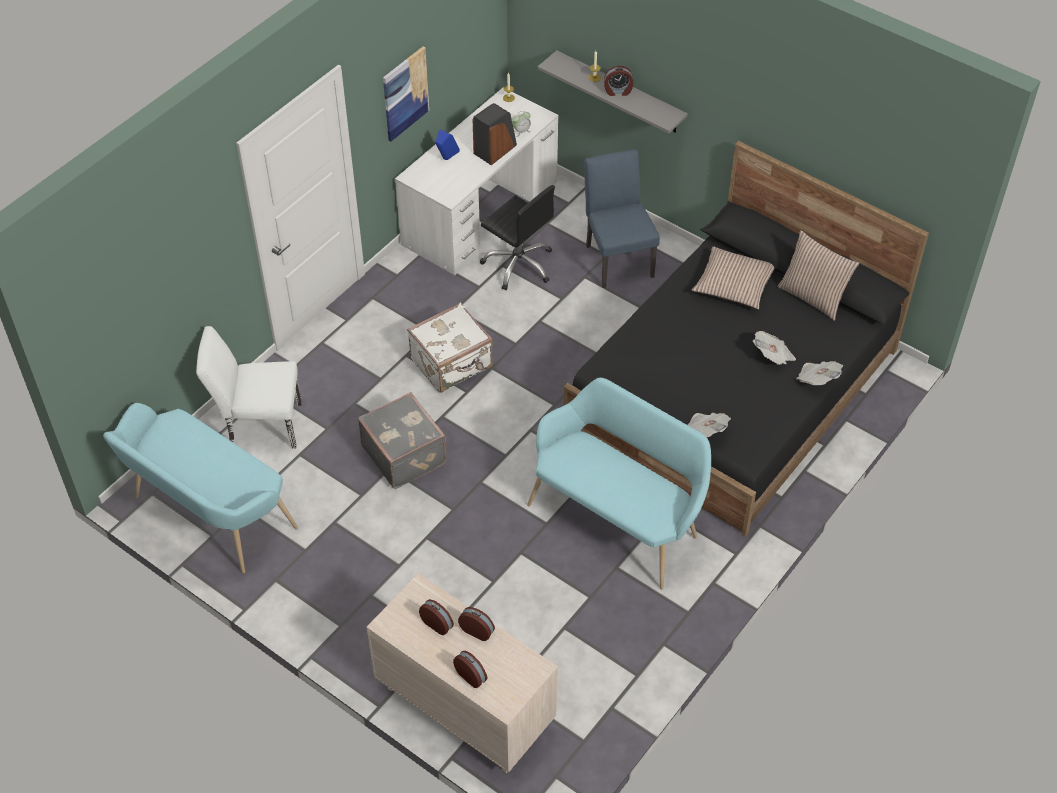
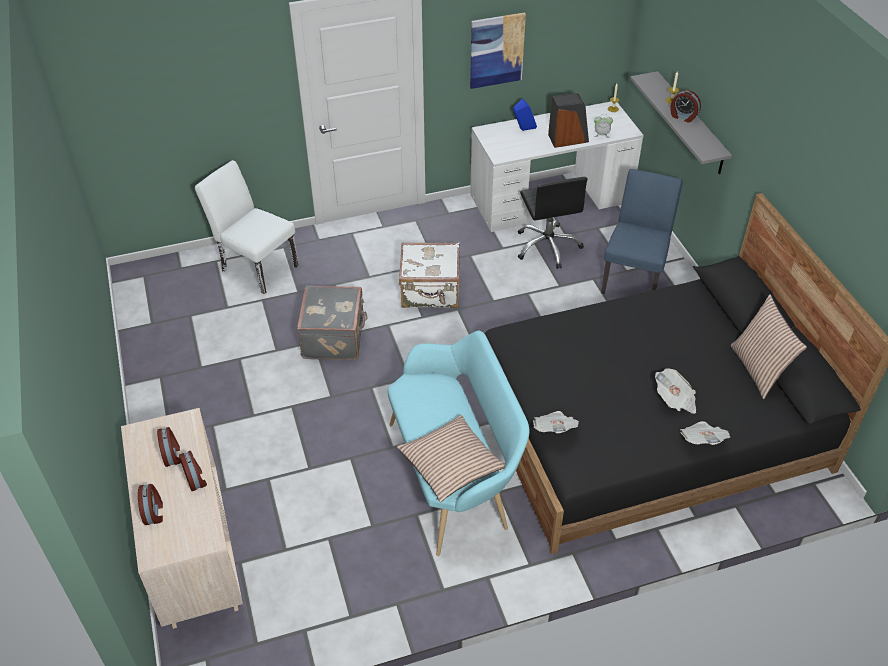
camera: 35 degrees right, 5 degrees down
(208, 516) = (162, 308): turquoise bench -> none
(733, 284) = (689, 325): pillow -> pillow (451, 464)

